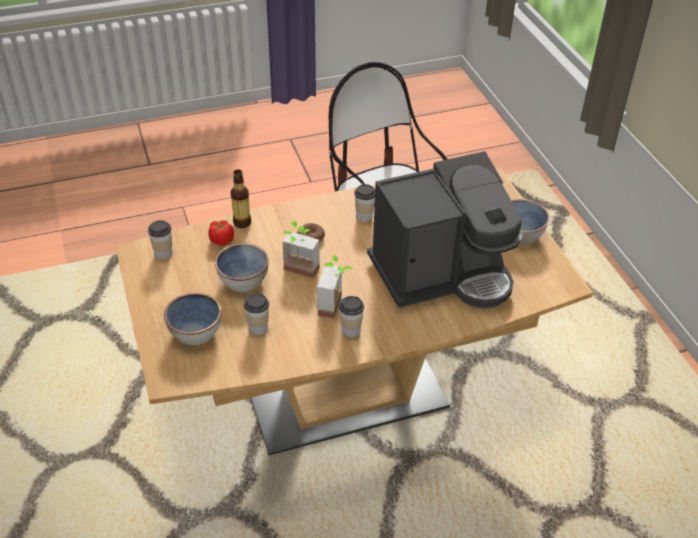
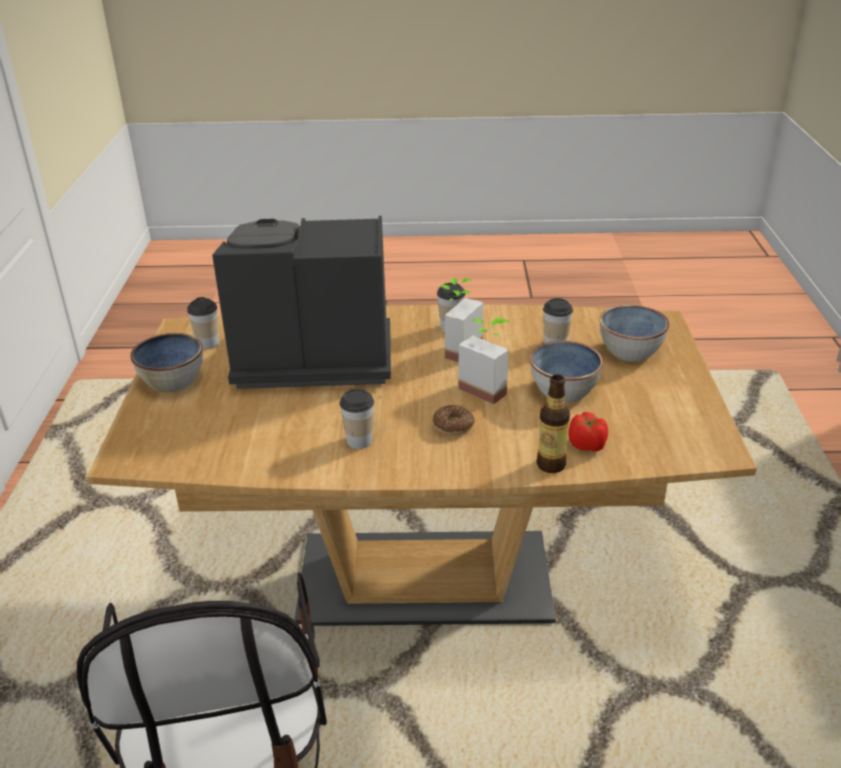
camera: 160 degrees left, 10 degrees down
(163, 253) = (677, 442): cup -> cup (208, 343)

